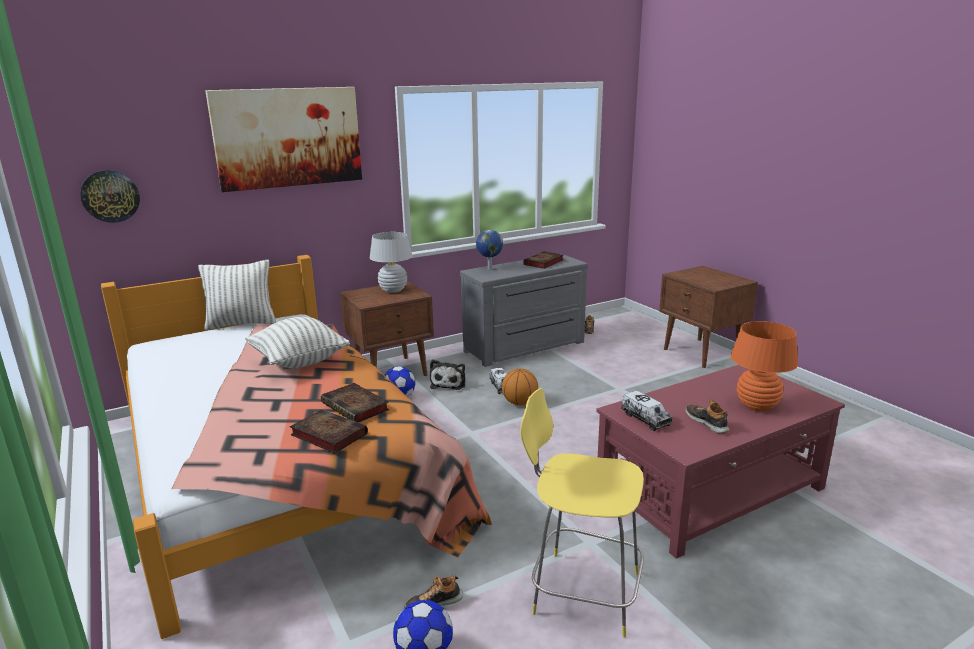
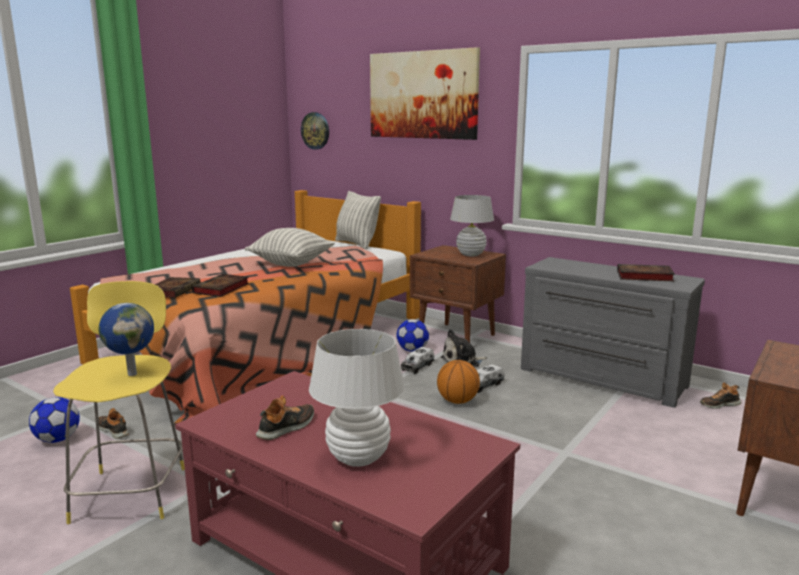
camera: 65 degrees right, 5 degrees down
(489, 269) = (573, 263): globe -> globe (132, 374)
(645, 419) = (279, 394): toy truck -> toy truck (417, 367)
(757, 406) = (358, 458): orange table lamp -> white table lamp

